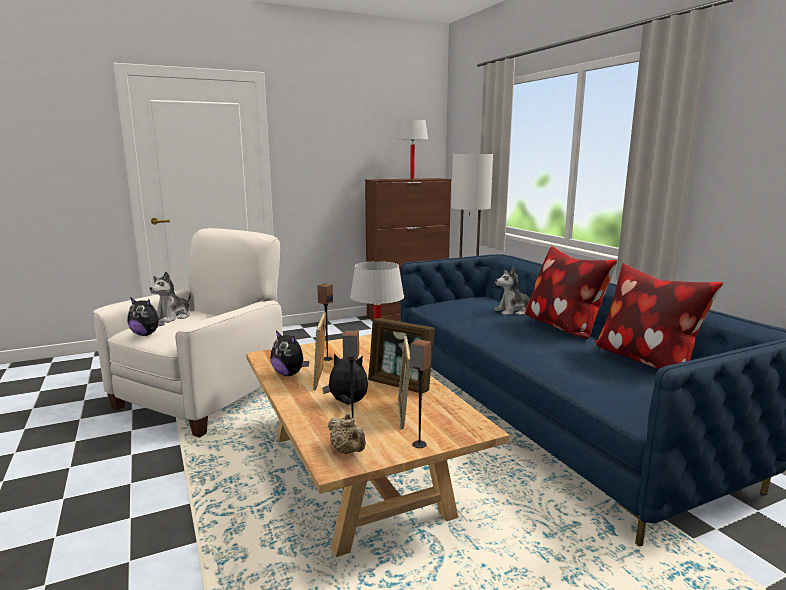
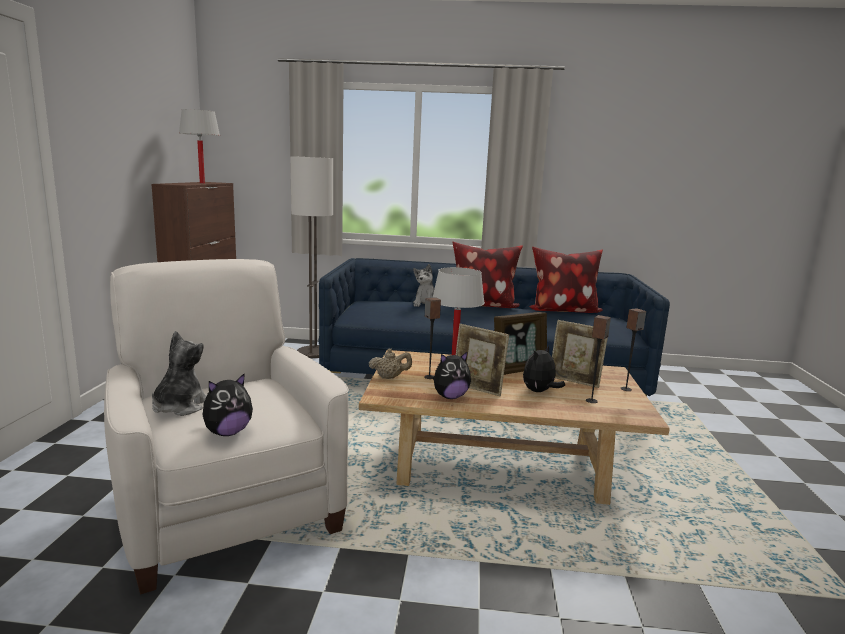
camera: 60 degrees left, 0 degrees up
(173, 317) = (179, 407): plush toy -> plush toy turned 135 degrees counterclockwise
(348, 451) = (624, 409): beige teapot -> beige teapot (390, 377)

